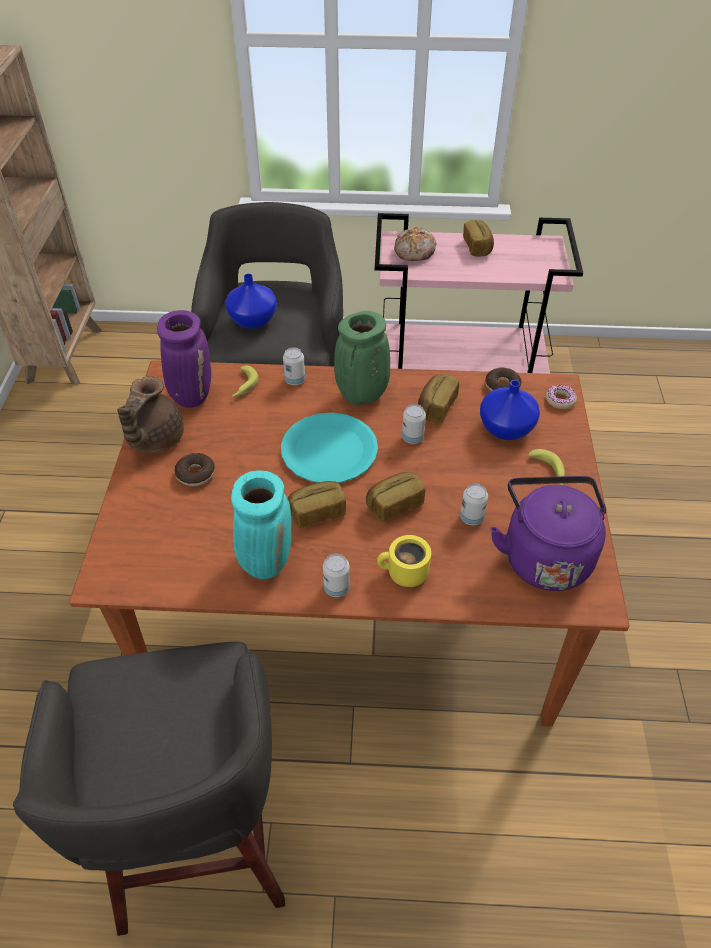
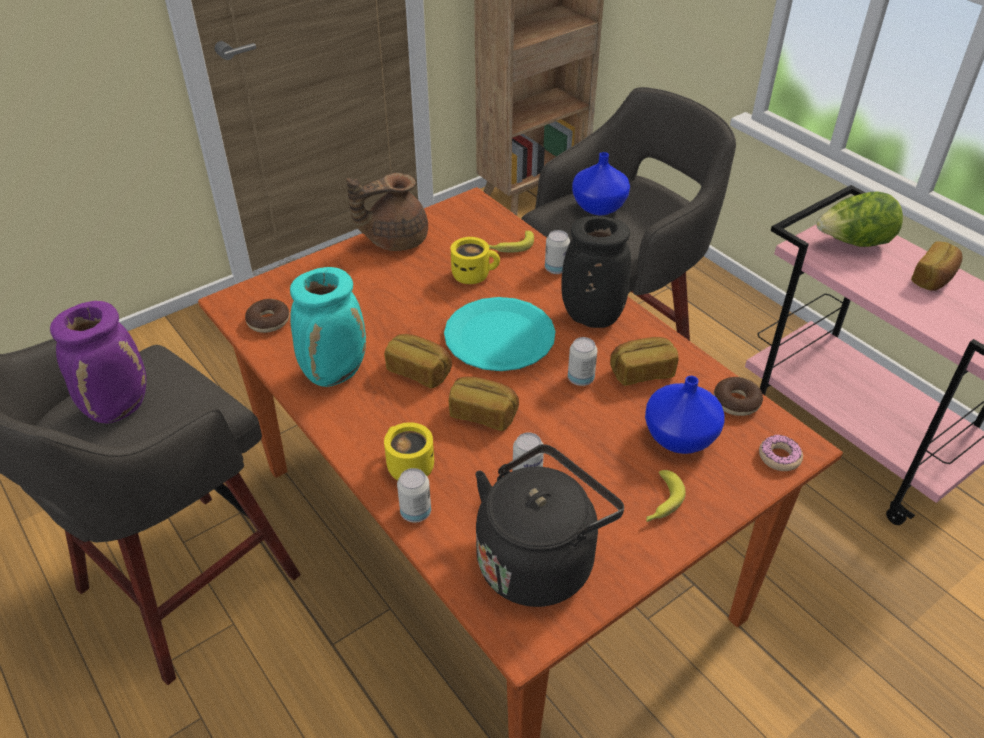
camera: 50 degrees right, 5 degrees down
(191, 395) = (465, 228): purple vase -> purple vase (119, 407)
(195, 474) = (384, 281): donut -> donut (268, 321)
(249, 422) = (474, 274): none -> yellow mug
(336, 588) = (347, 432): can -> can (415, 512)
(362, 396) = (590, 318): green vase -> black vase
(415, 251) = (853, 243): bread -> lettuce
(544, 555) = (539, 559): purple kettle -> black kettle

